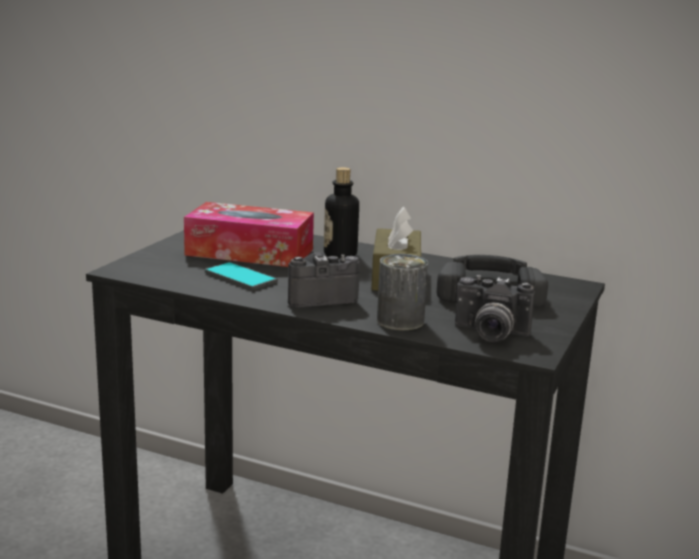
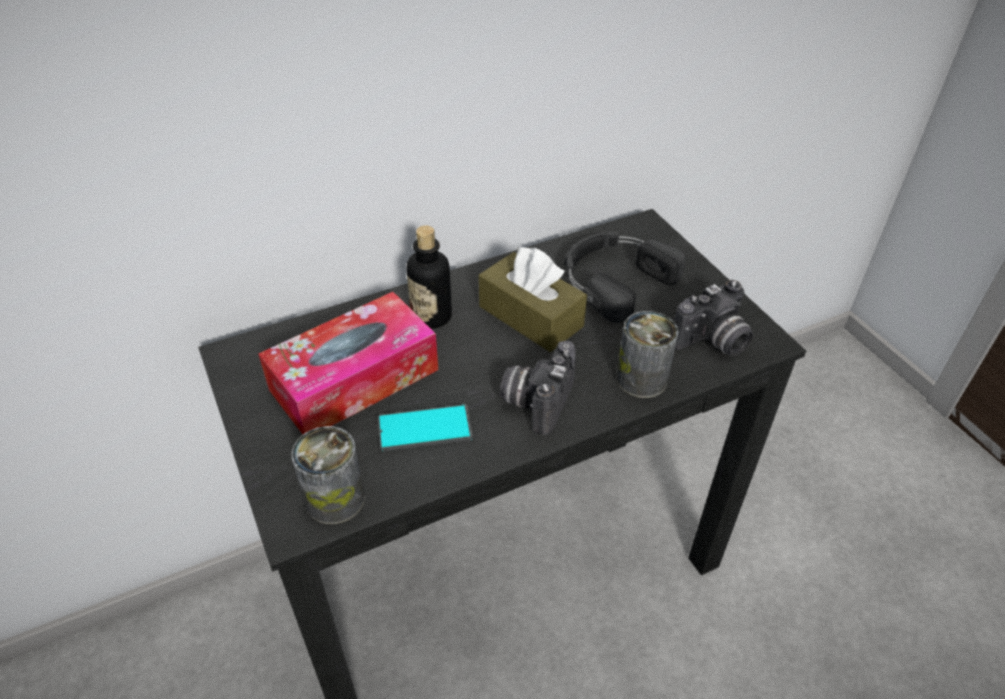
camera: 50 degrees left, 25 degrees up
(151, 273) = (335, 499): none -> can

